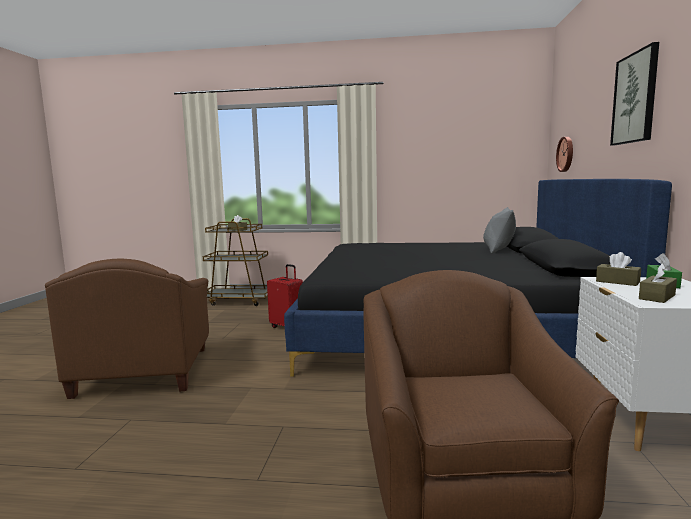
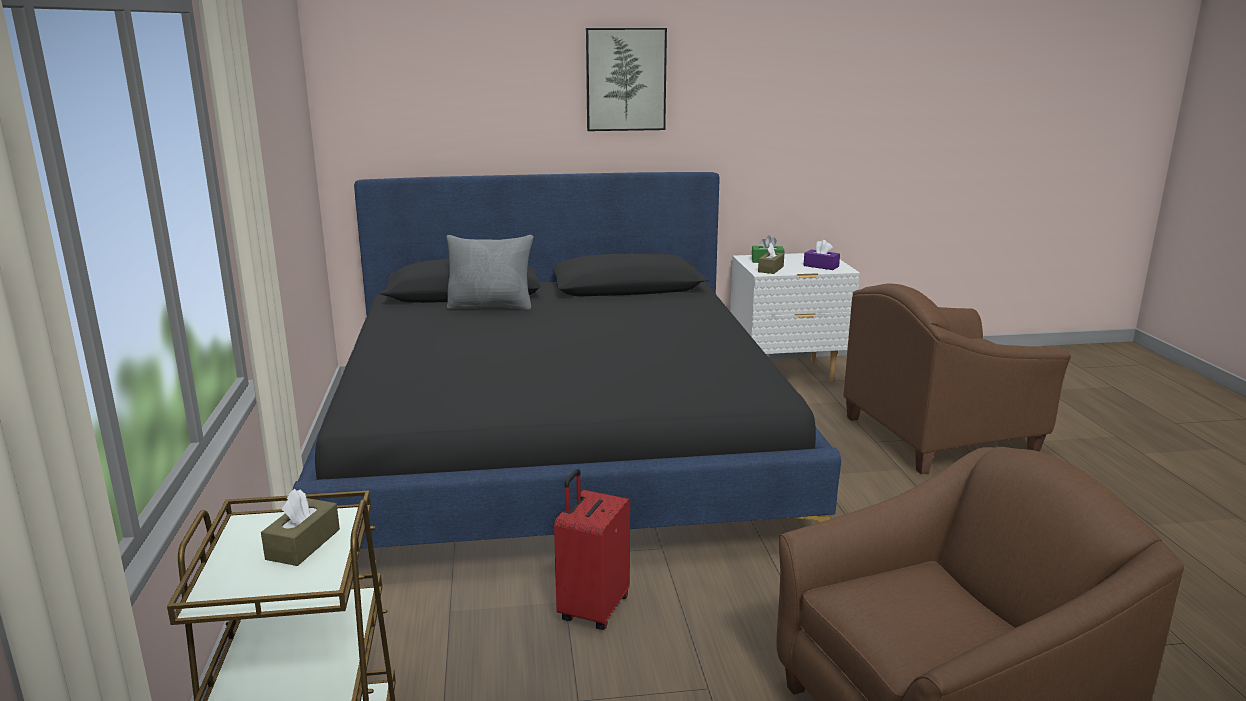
camera: 105 degrees left, 10 degrees up
(566, 154) = (416, 134): wall clock -> none
(657, 297) = (821, 266): brown tissue box -> purple tissue box

